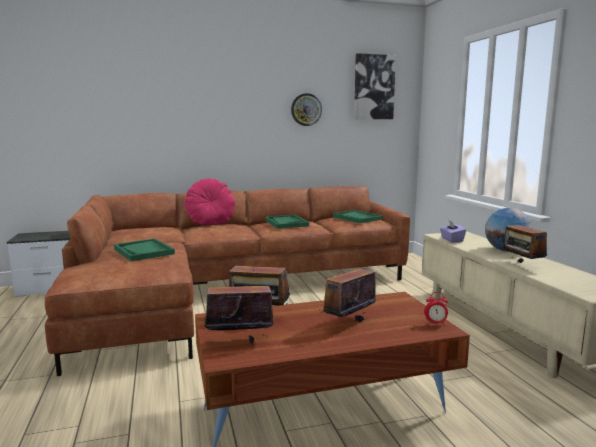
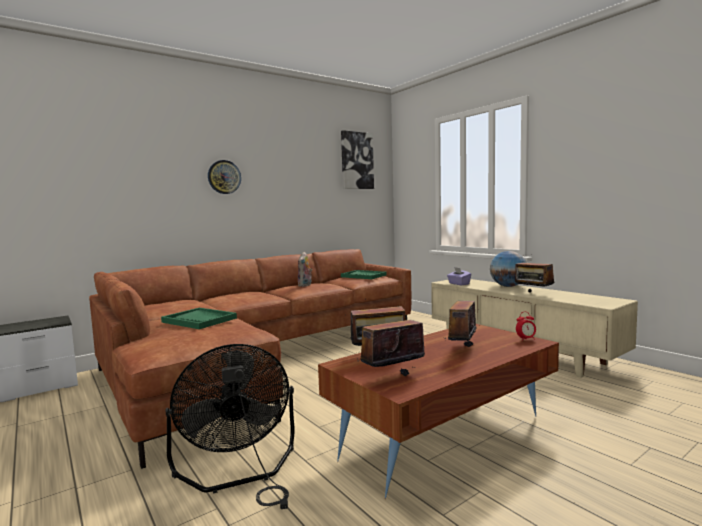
camera: 20 degrees left, 5 degrees down
(121, 401) = (243, 474): none -> black fan
(211, 224) = (228, 293): pink pillow -> none
(286, 223) = (305, 285): green tray -> plush toy
(306, 109) = (302, 180): wall clock -> wall clock (224, 177)

